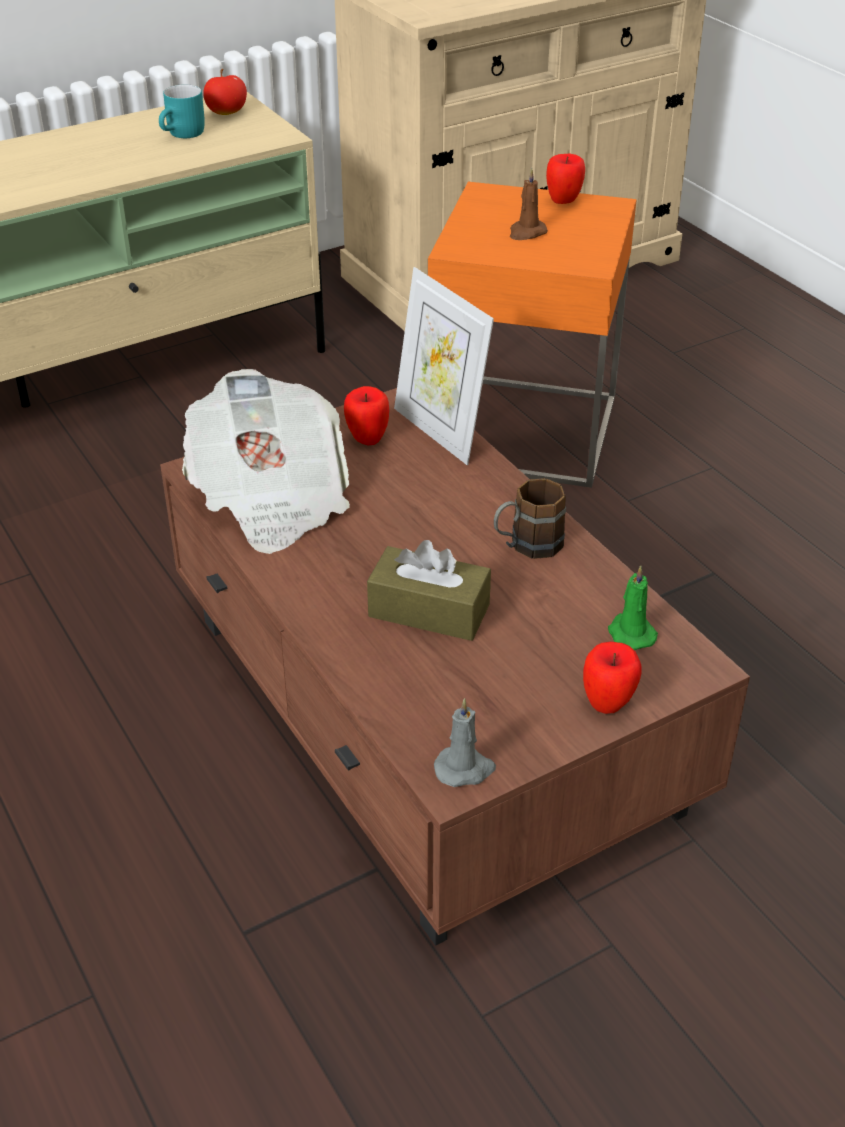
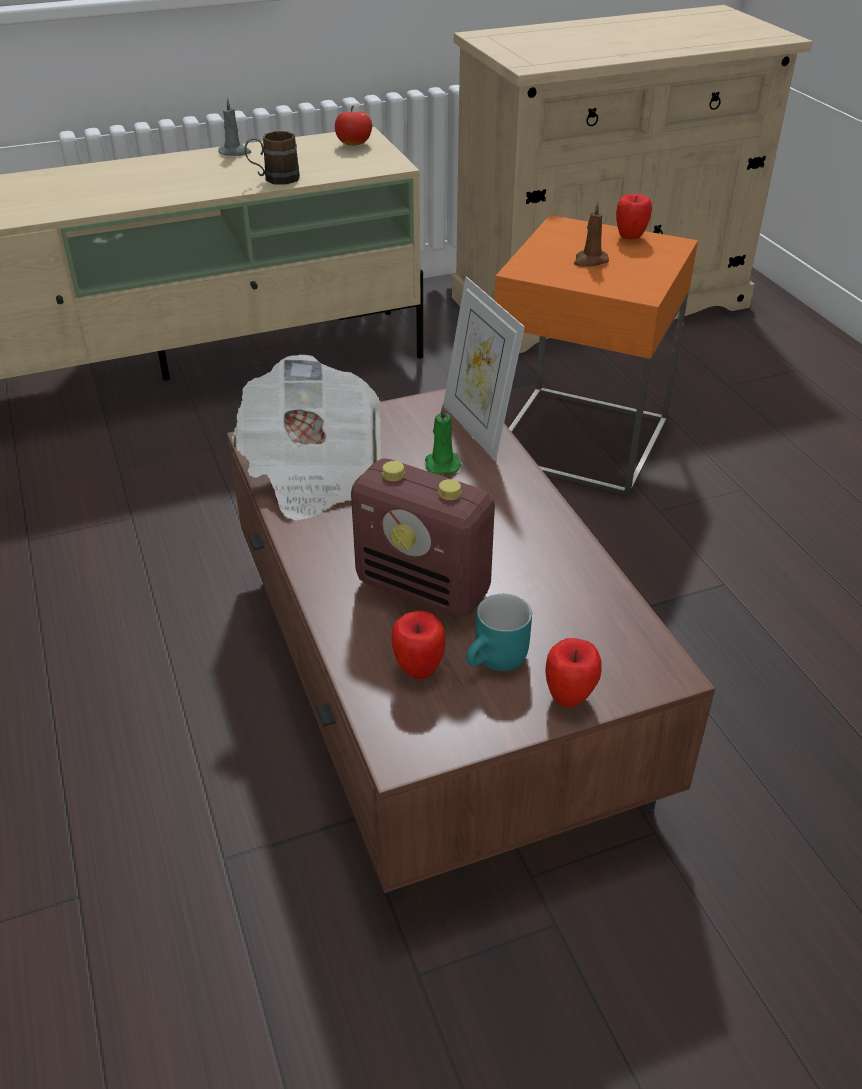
camera: 10 degrees right, 0 degrees up
(184, 135) = (313, 159): turquoise mug -> turquoise mug (498, 661)
(367, 439) = (412, 429): apple -> apple (418, 669)
(429, 611) = (424, 588): brown tissue box -> radio
(465, 769) = (417, 742): grey candle -> grey candle (235, 152)
(526, 546) = (530, 539): brown mug -> brown mug (274, 179)
(630, 633) = (607, 632): green candle -> green candle (442, 463)

